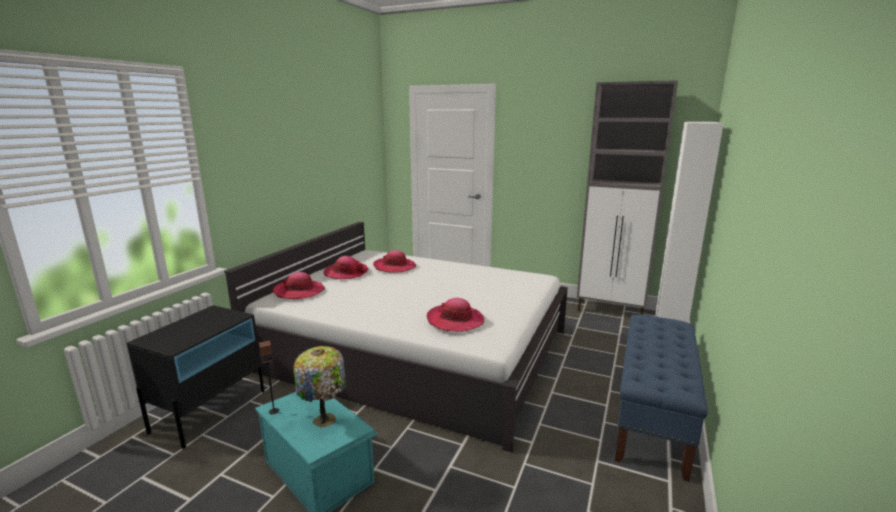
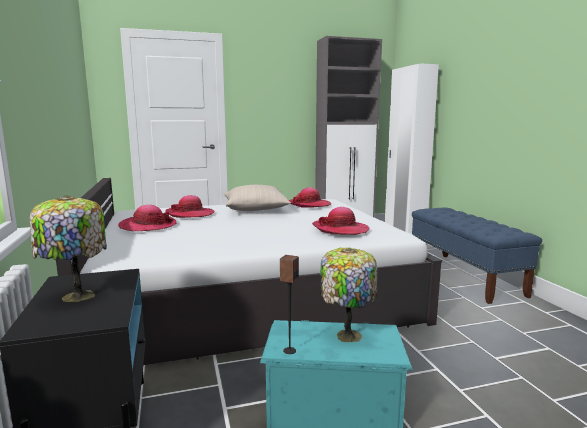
camera: 40 degrees left, 5 degrees down
(192, 326) = (76, 297): none -> table lamp
(299, 291) = (130, 247): hat -> hat (309, 204)
(450, 274) = (255, 209): none -> beige pillow

